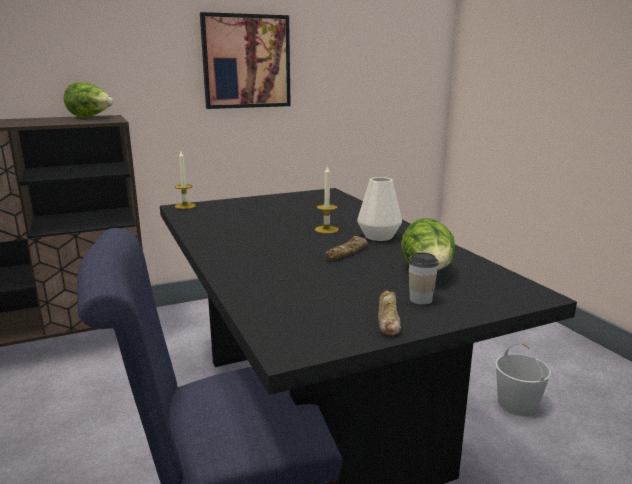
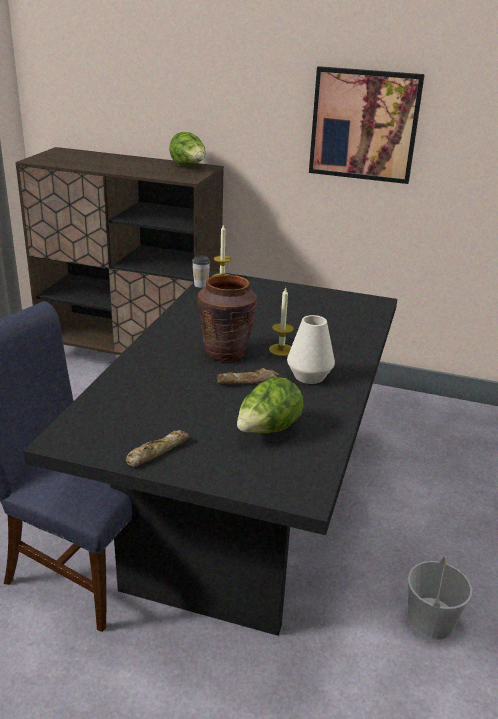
camera: 40 degrees right, 10 degrees up
(291, 243) = (225, 353): none -> brown vase
(420, 299) = (209, 451): cup -> cup (201, 285)

